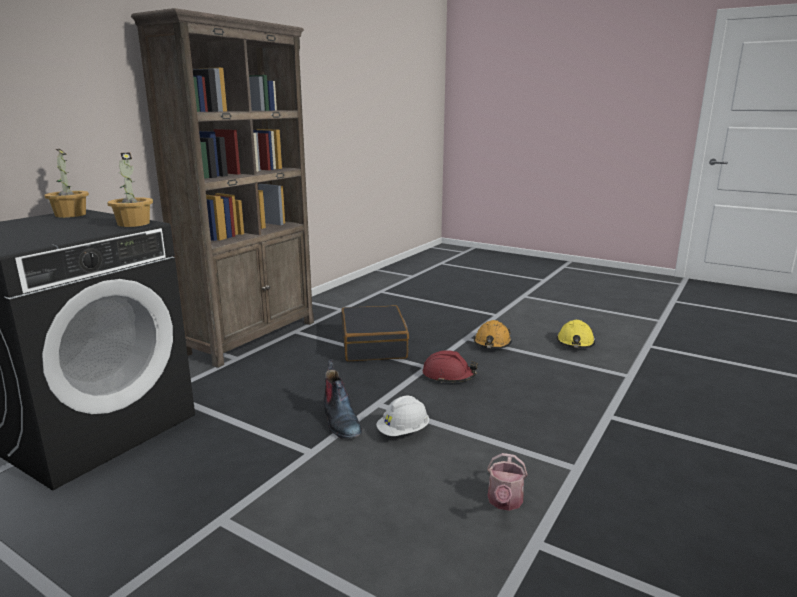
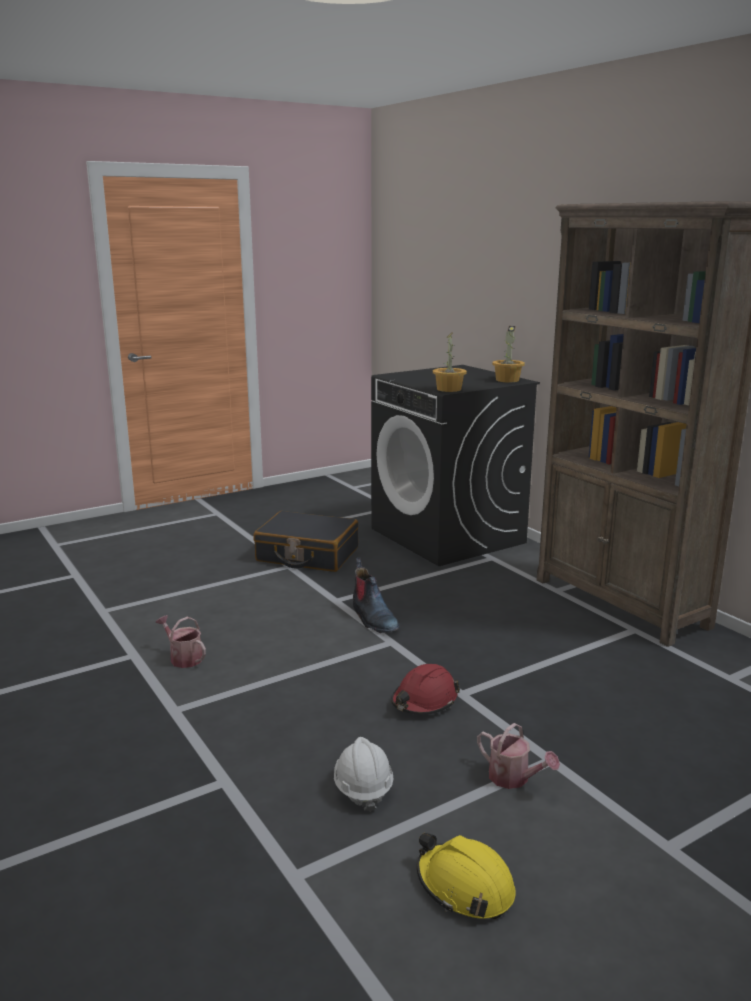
camera: 115 degrees right, 0 degrees up
(340, 421) = (373, 619): boot -> boot turned 120 degrees counterclockwise
(374, 345) = (558, 673): black suitcase -> black suitcase (307, 555)
(403, 432) = (325, 642): white hard hat -> white hard hat (362, 788)
(492, 343) = (513, 779): orange hard hat -> watering can

